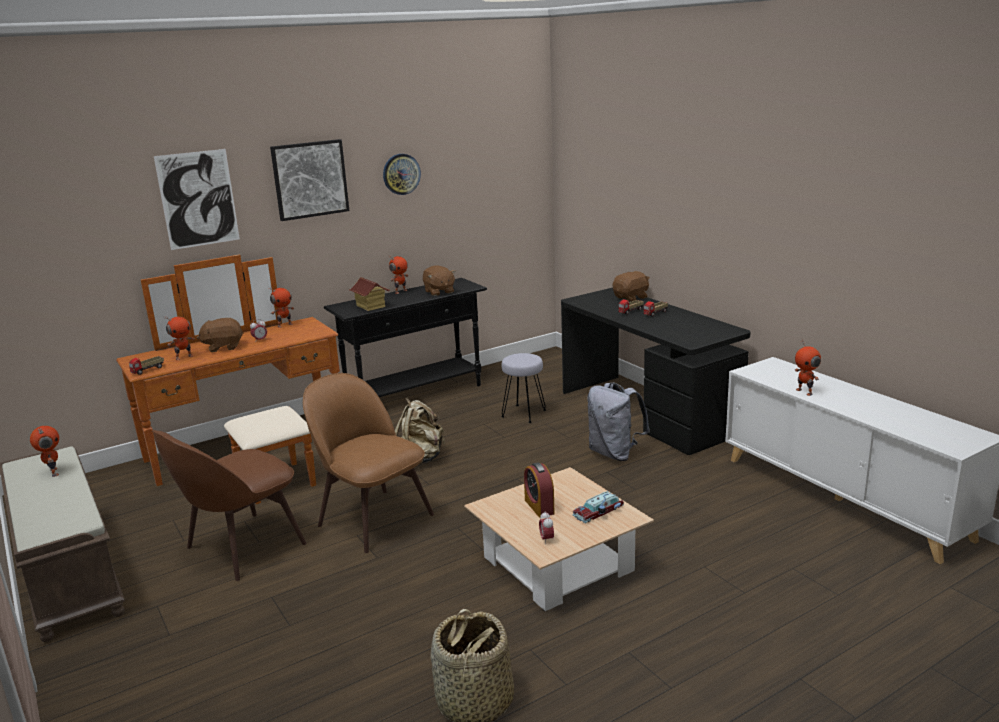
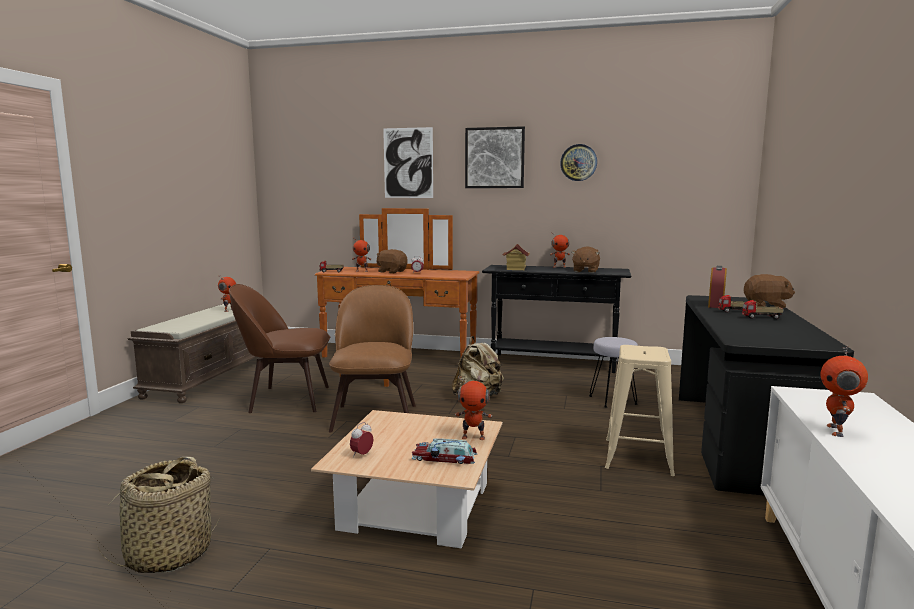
camera: 45 degrees right, 10 degrees down
(284, 325) = (451, 270): toy robot -> toy robot (473, 437)
(539, 507) = (412, 433): alarm clock -> alarm clock (716, 305)
(615, 453) = (638, 456): grey backpack -> beige stool

